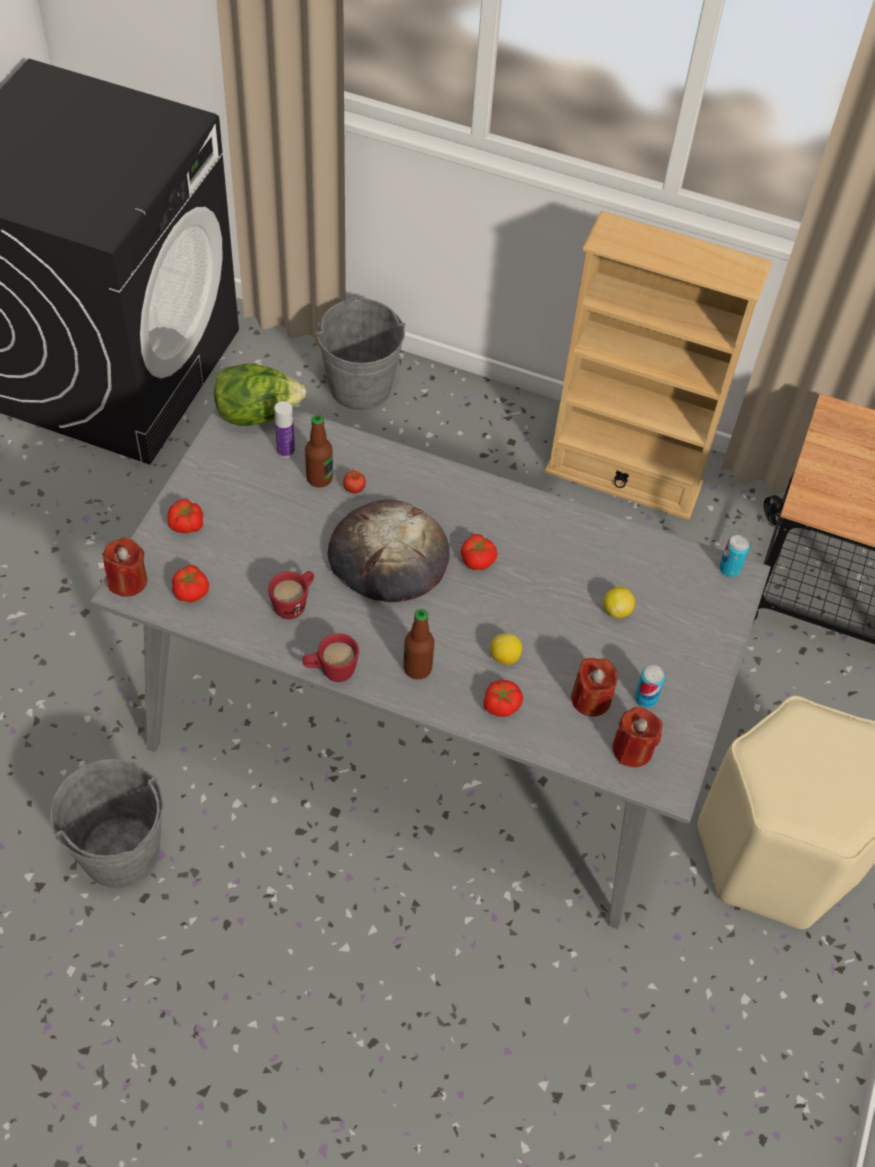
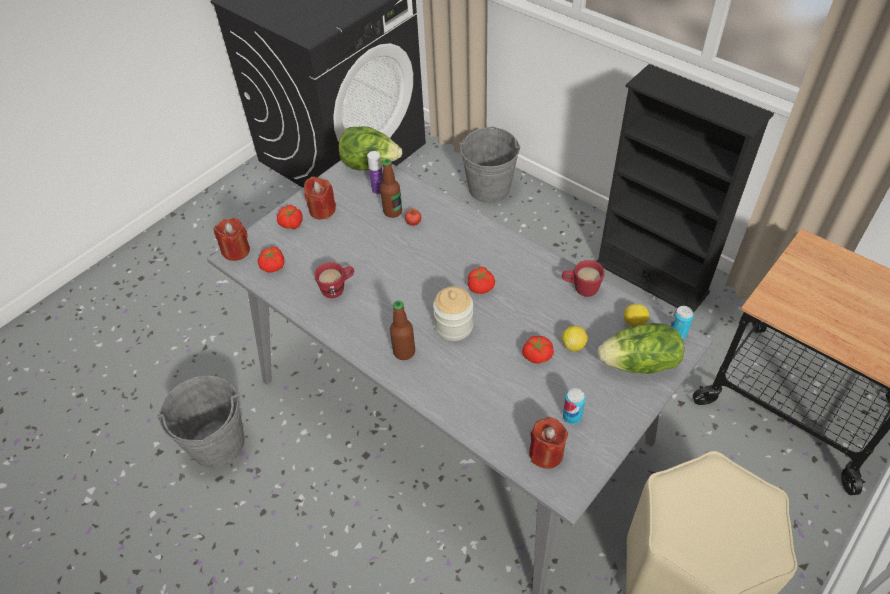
camera: 25 degrees right, 5 degrees down
(331, 671) = (341, 339): red mug -> red mug (580, 288)
(388, 556) = (417, 271): bread -> none
(465, 620) = (454, 326): none -> jar
(500, 704) = (455, 393): tomato -> tomato (537, 355)
(504, 657) = (472, 359): lemon -> lemon (634, 323)
(591, 699) = (527, 406): red candle -> red candle (322, 210)
(623, 477) = (651, 277): beige bookcase -> black bookcase
(699, 616) = (639, 364): none -> lettuce

